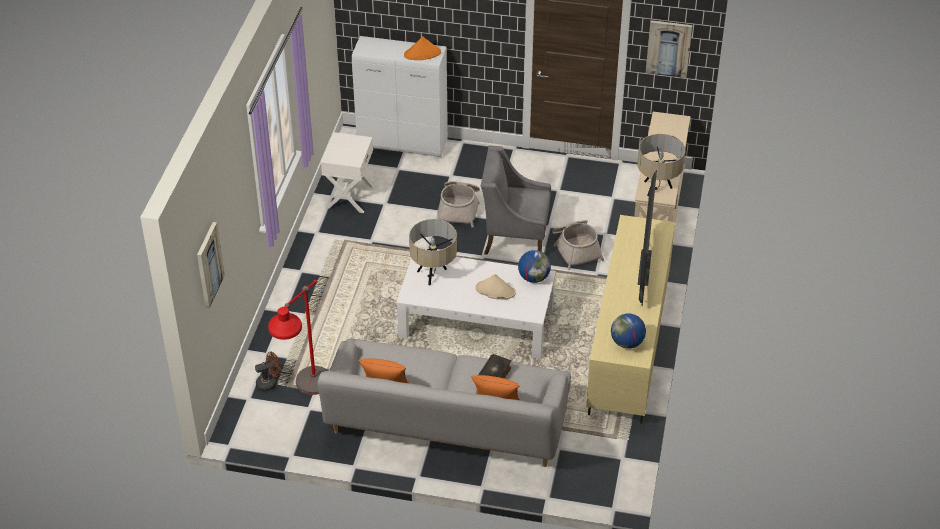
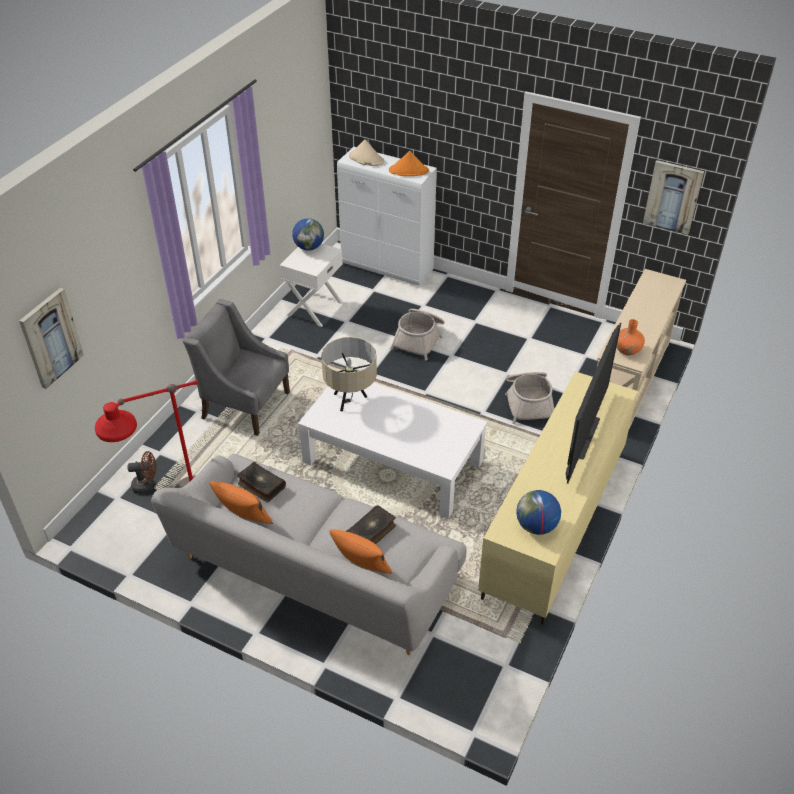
camera: 15 degrees right, 0 degrees up
(388, 359) = (261, 486): none -> book
(495, 290) = (411, 431): beige hat -> beige hat (366, 159)
(514, 236) = (467, 376): grey armchair -> grey armchair (245, 404)
(534, 278) = (460, 425): globe -> globe (309, 247)
(657, 189) = (627, 350): beige table lamp -> orange vase

